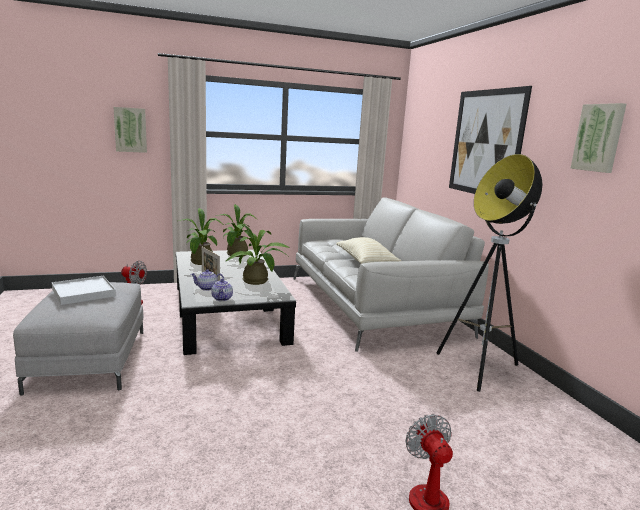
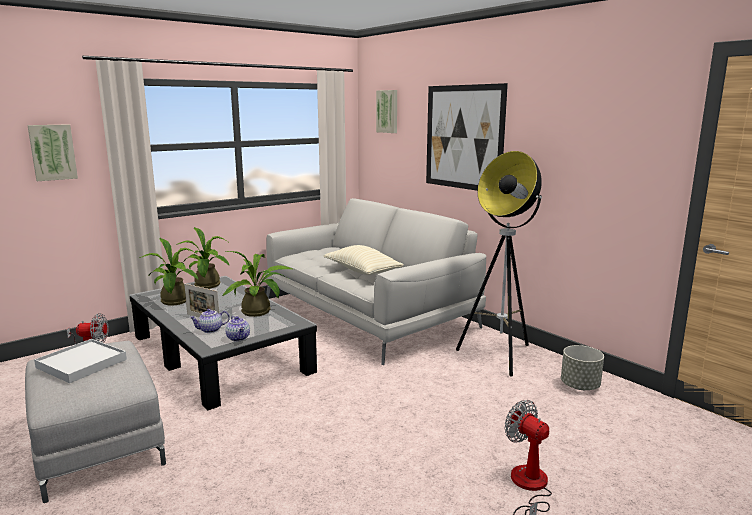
camera: 20 degrees left, 0 degrees up
(552, 420) = (580, 386): none -> grey planter
(599, 138) = (580, 132): picture -> picture (388, 111)

